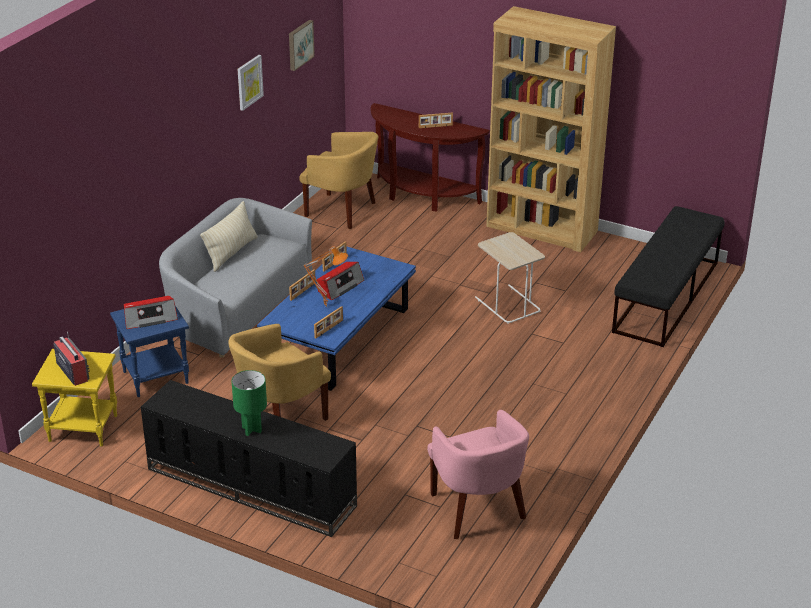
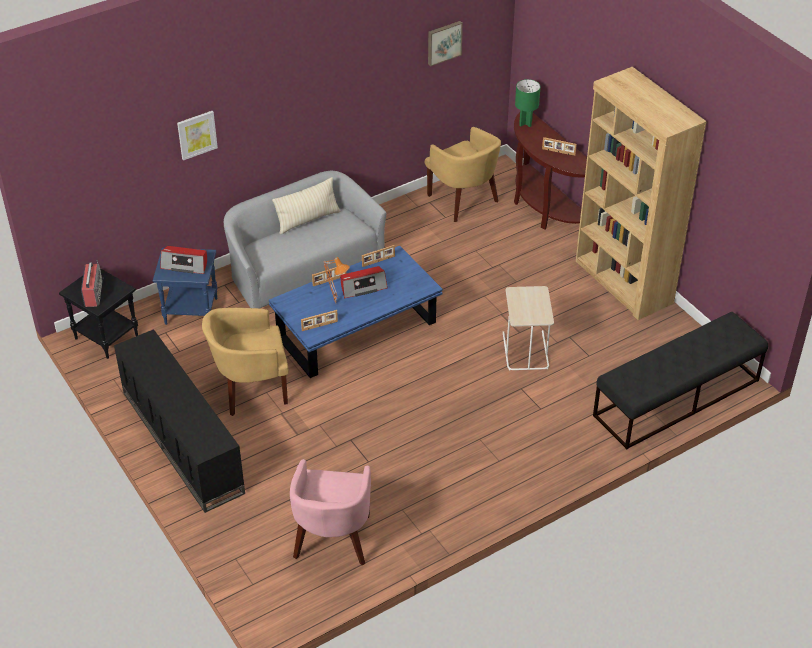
camera: 30 degrees right, 10 degrees up
(82, 429) = (105, 337): yellow side table -> black side table
(249, 82) = (367, 71): picture -> picture (197, 134)
(251, 429) = (174, 400): green table lamp -> green table lamp (525, 123)

